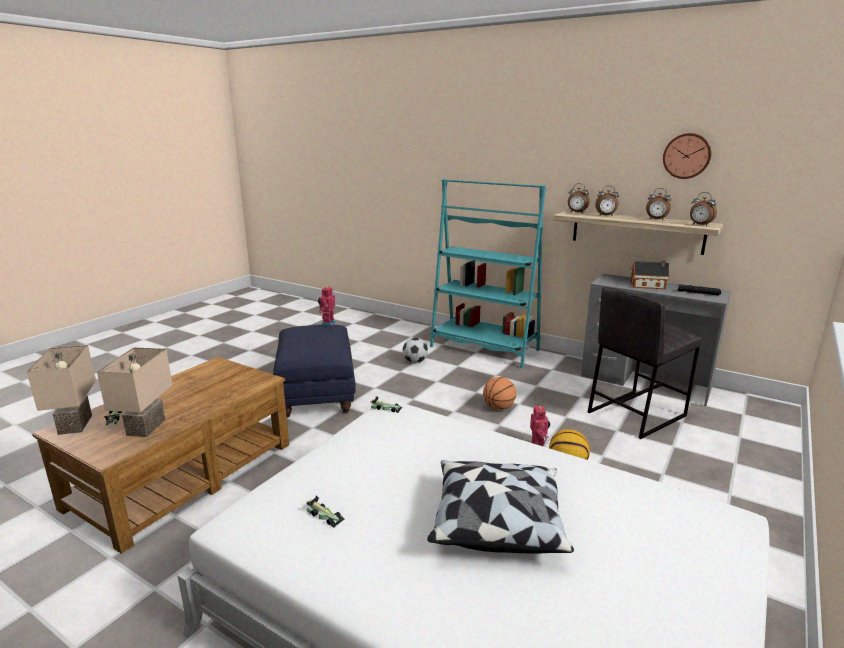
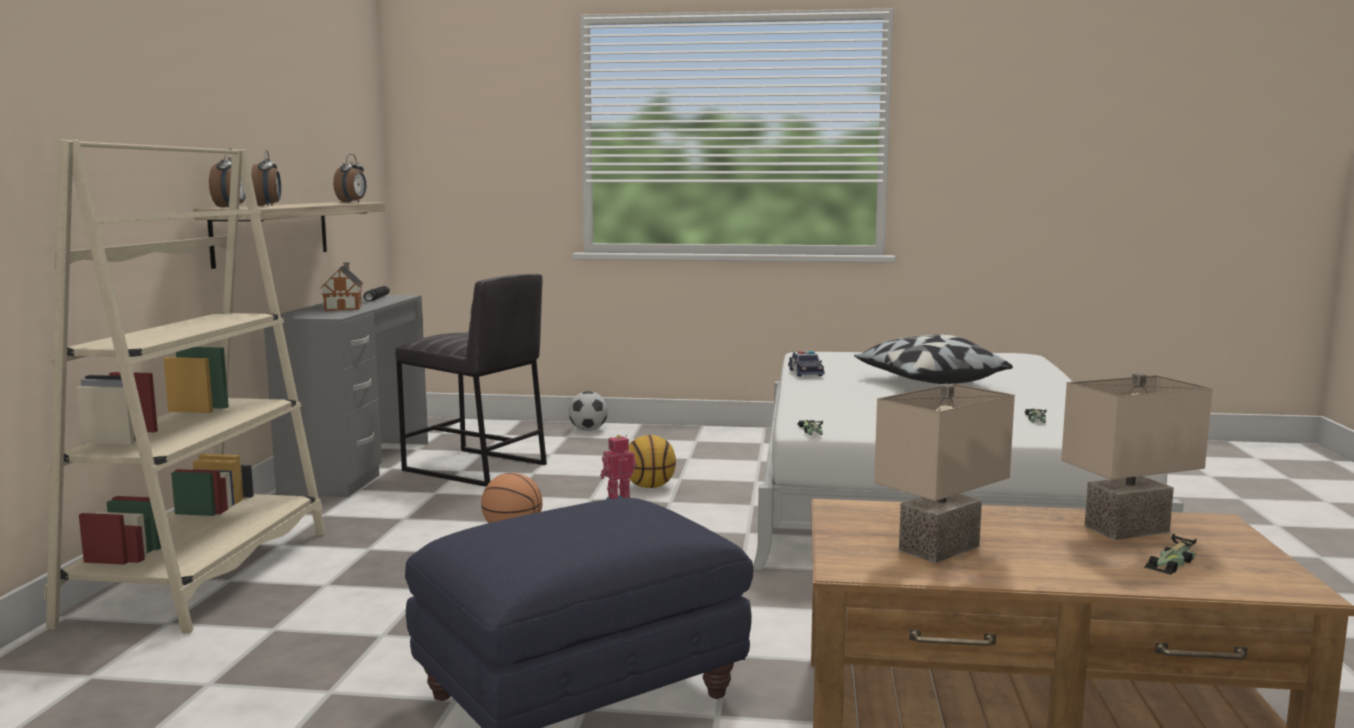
camera: 115 degrees left, 10 degrees down
(77, 425) = (1252, 581): beige table lamp -> beige table lamp (936, 547)
(328, 323) = (465, 534): toy robot -> none
(415, 362) = (312, 630): football -> football (588, 430)
(484, 348) = (203, 576): turquoise bookcase -> beige bookcase
(589, 471) = (805, 373): none -> toy car
(656, 219) = (305, 203): alarm clock -> none
(687, 156) = (293, 103): wall clock -> none

